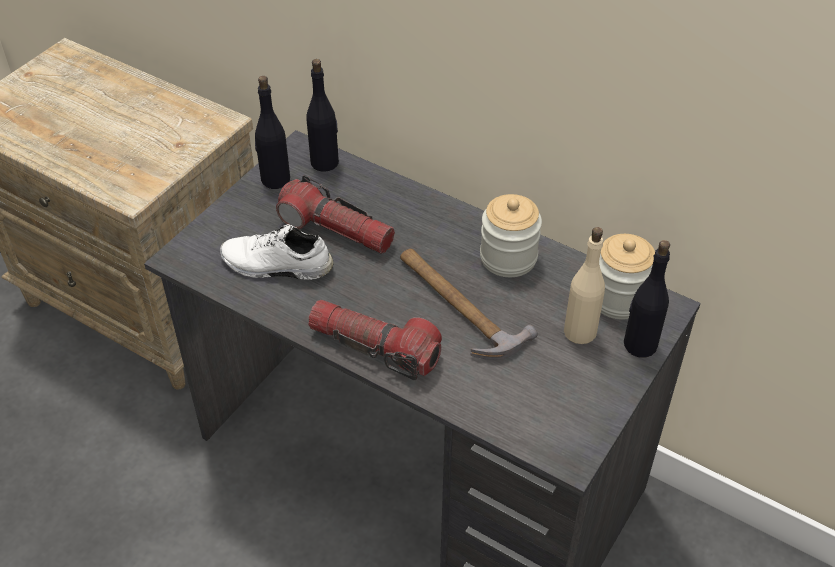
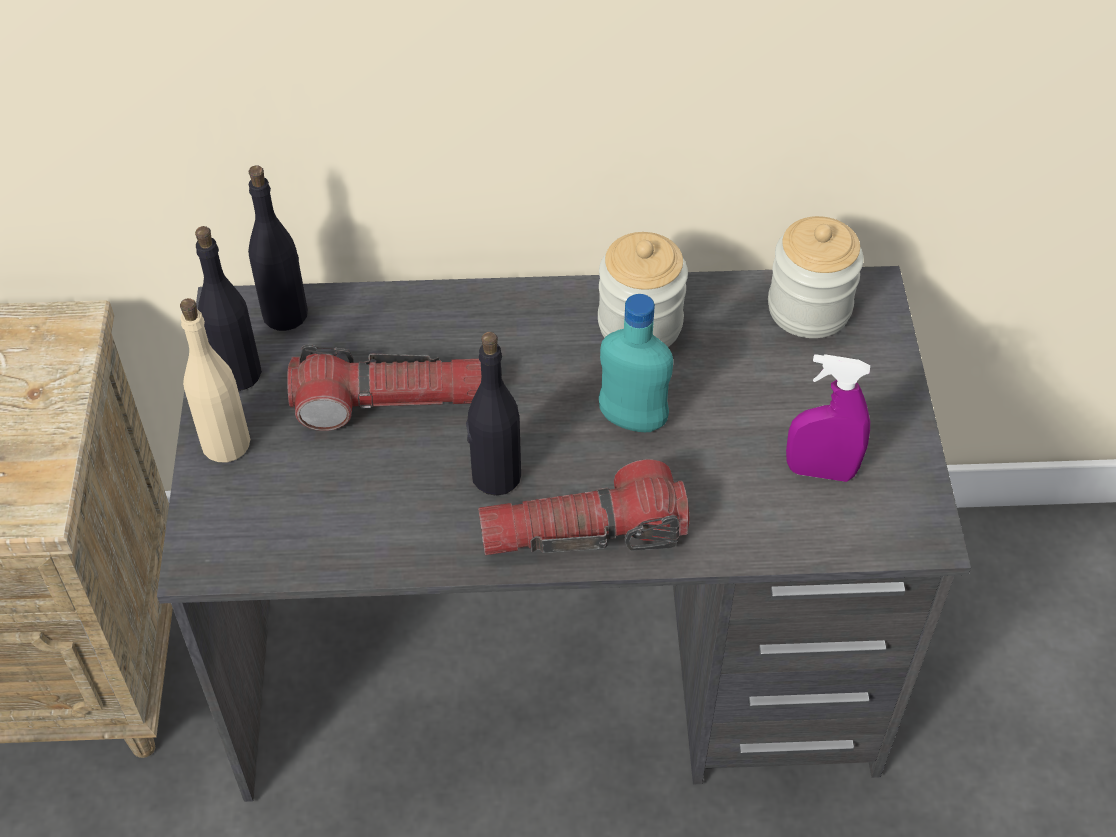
camera: 35 degrees left, 5 degrees up
(276, 266) = (353, 496): white shoe -> none
(456, 305) = (632, 420): hammer -> turquoise bottle
(540, 388) = (820, 471): none -> purple spray bottle
(580, 331) = (802, 374): beige bottle -> beige bottle (225, 443)
(639, 345) = (880, 354): black bottle -> black bottle (495, 476)

